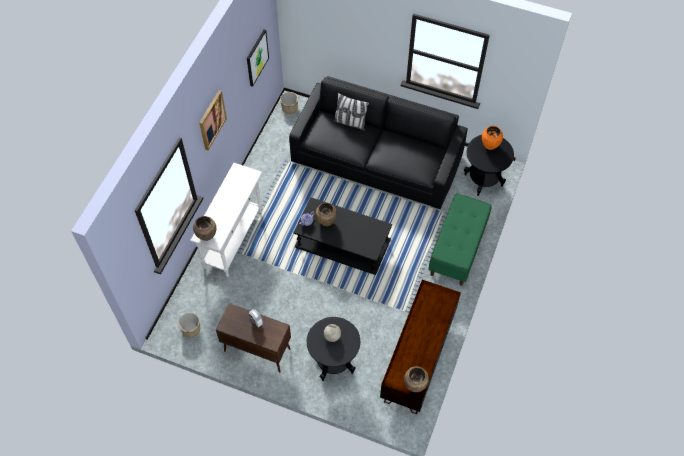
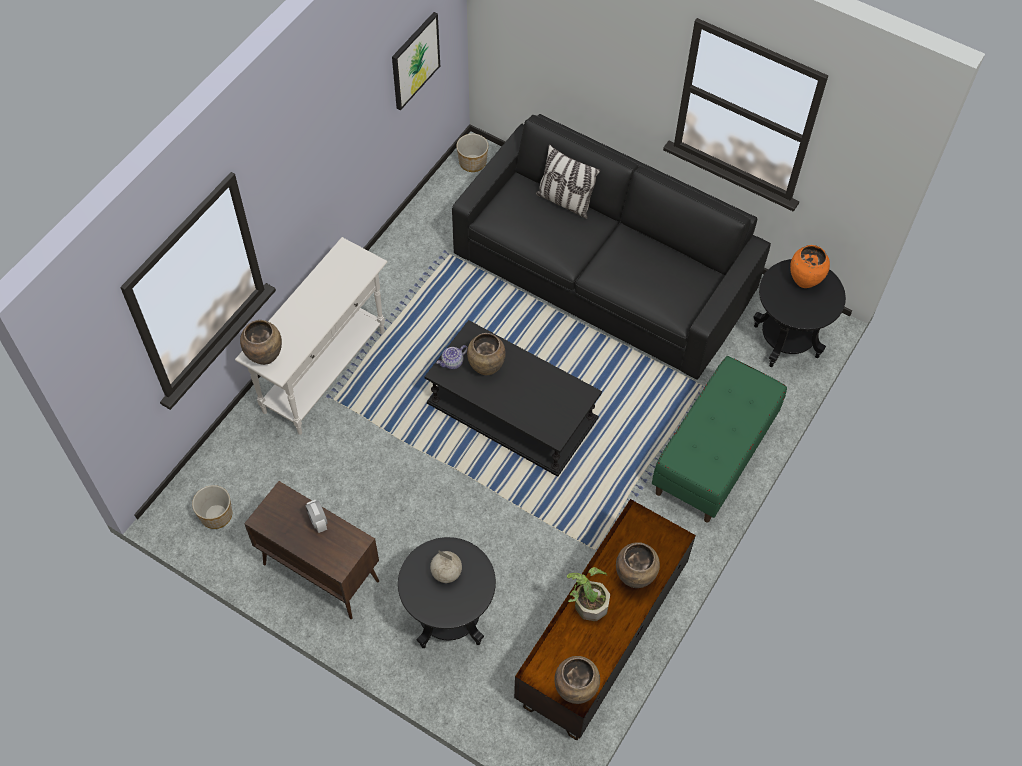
camera: 10 degrees right, 0 degrees up
(211, 120) = (306, 154): picture -> none
(411, 337) = (588, 601): none -> potted plant
(433, 320) = (635, 577): none -> brown vase

